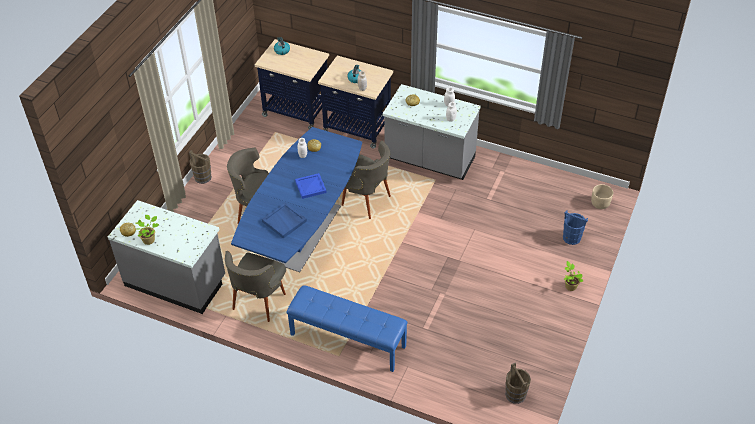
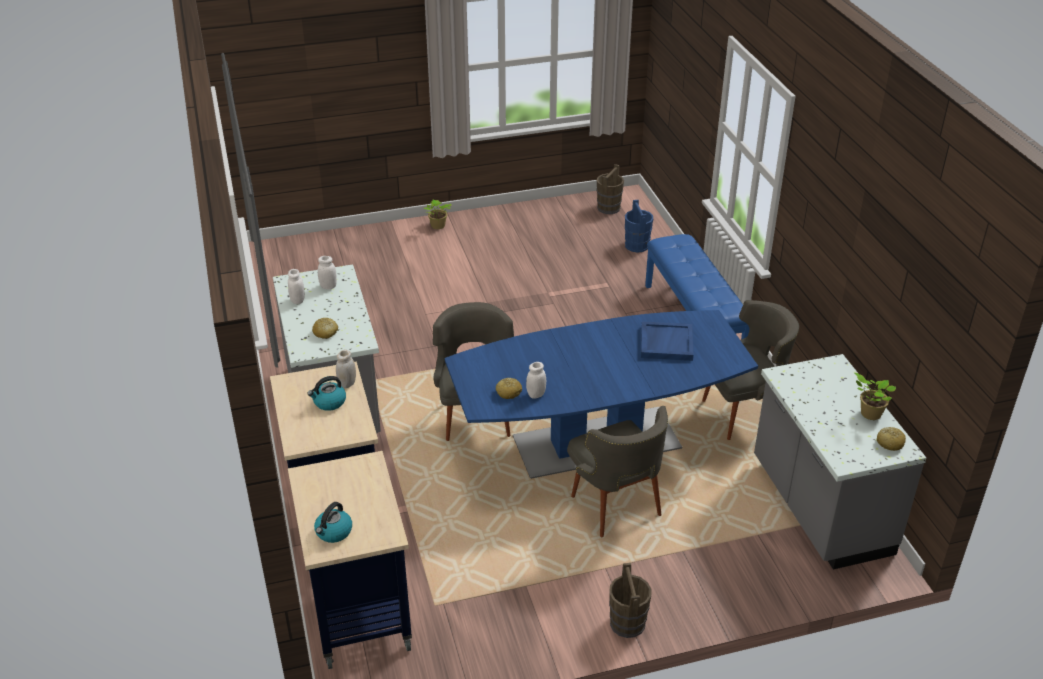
camera: 130 degrees left, 10 degrees down
(310, 187) = (584, 354): blue tray -> none
(572, 238) = (364, 248): blue bucket -> blue bucket (637, 245)
(600, 204) = (286, 250): beige planter -> none

